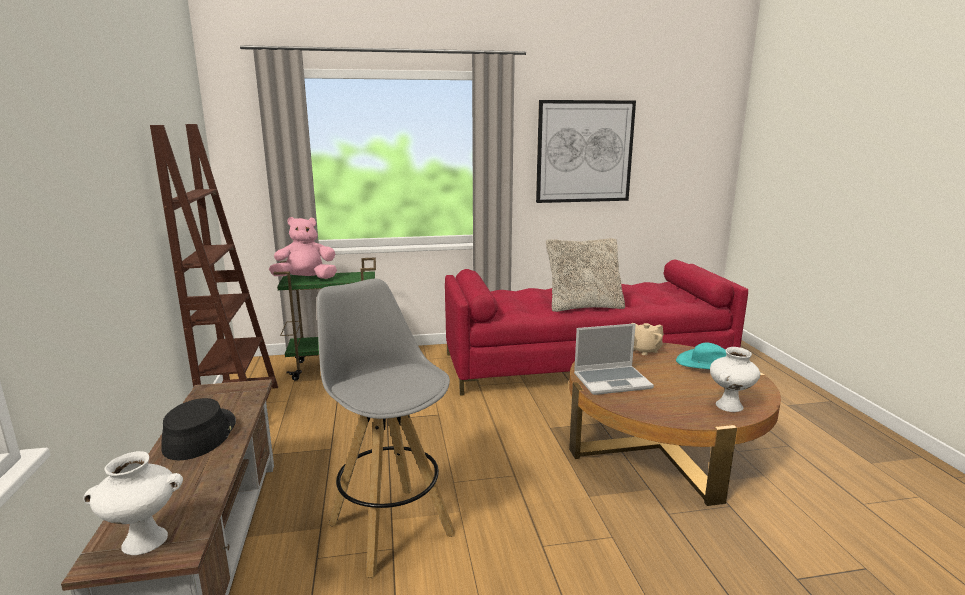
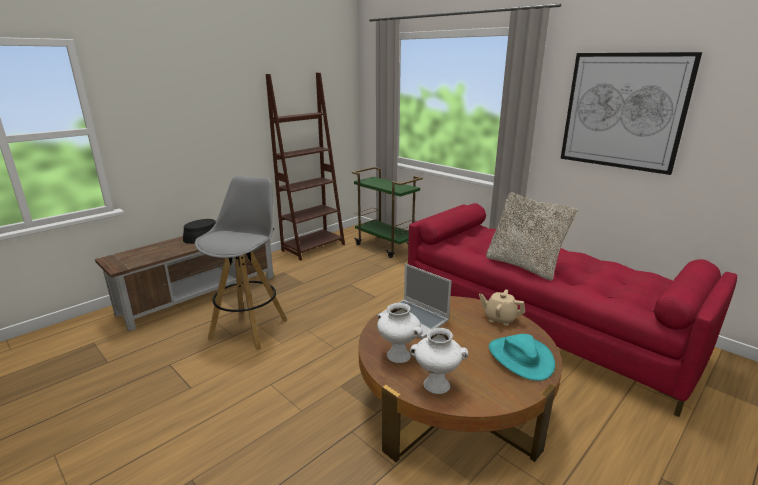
camera: 55 degrees right, 5 degrees up
(143, 542) = (122, 260): white vase -> white vase (397, 355)
(306, 279) = (375, 181): pink plush toy -> none

